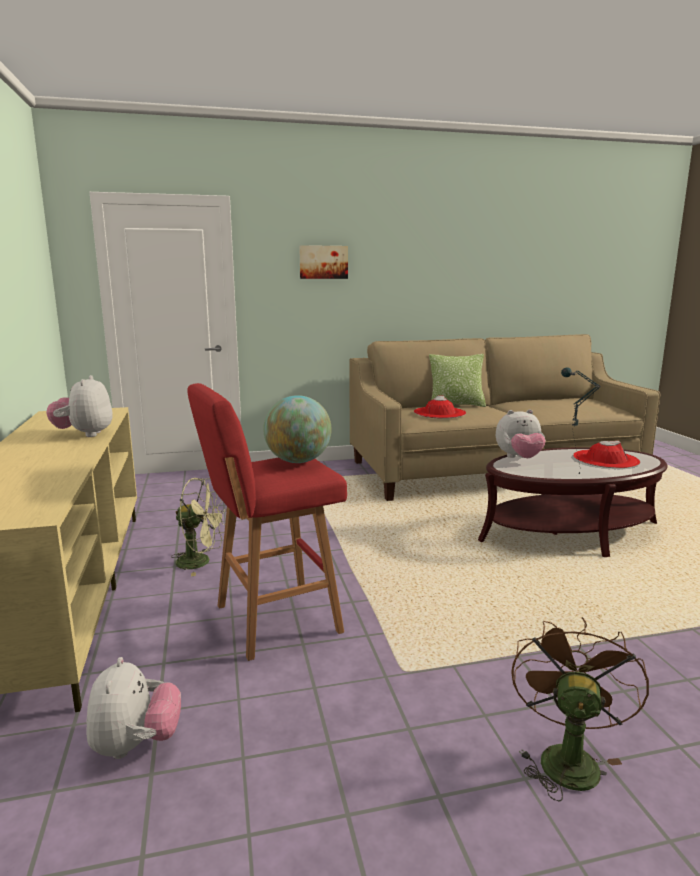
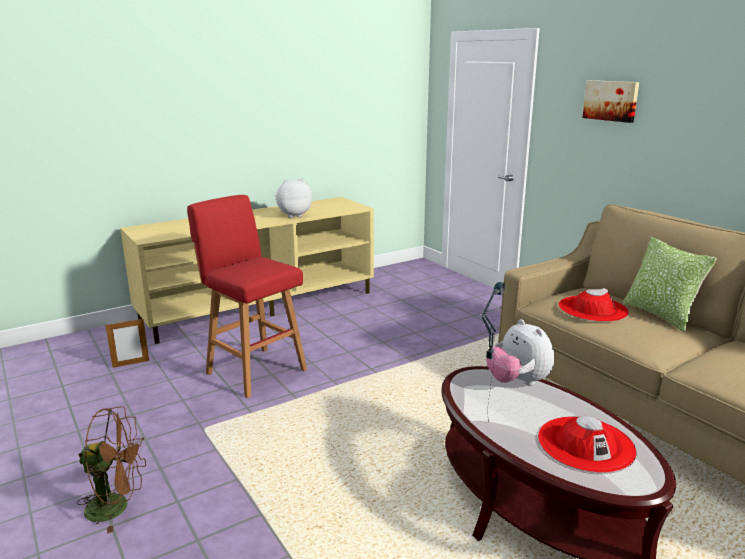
camera: 70 degrees right, 5 degrees up
(136, 745) = (131, 364): plush toy -> picture frame
(201, 562) = (320, 329): green fan -> none
(298, 461) = (267, 268): globe -> none

